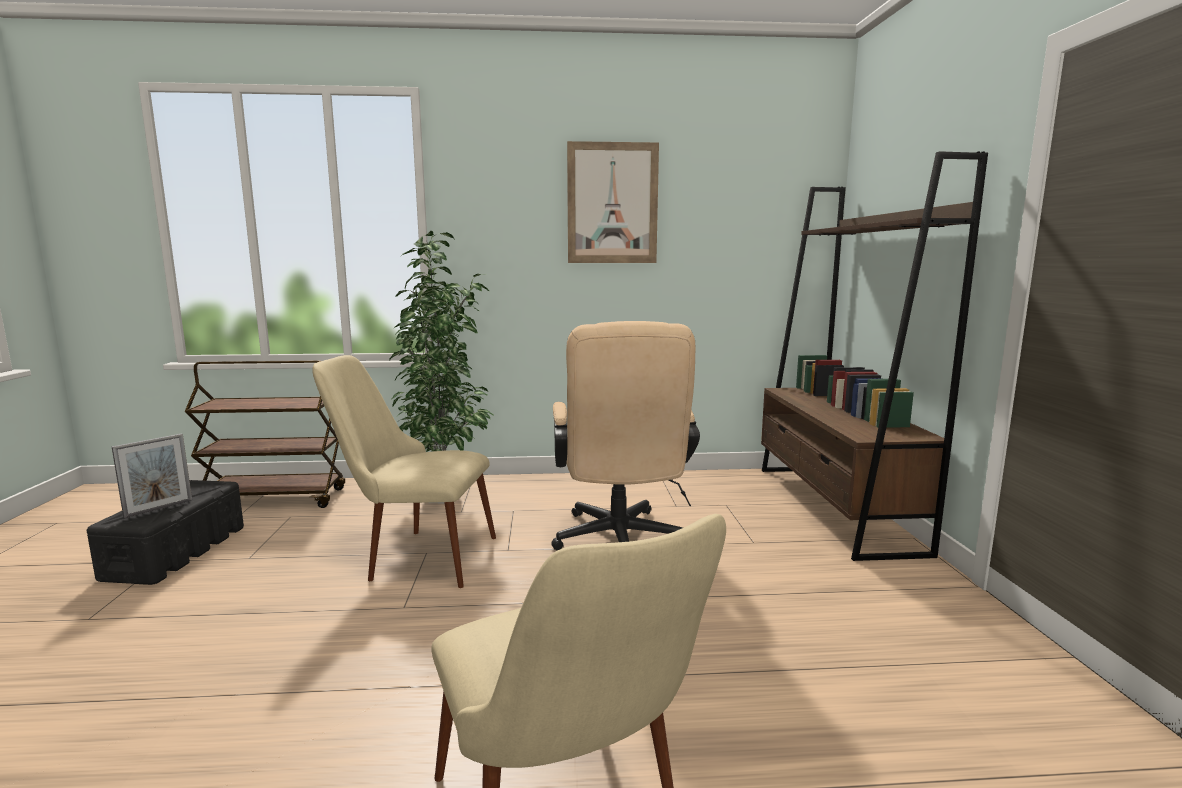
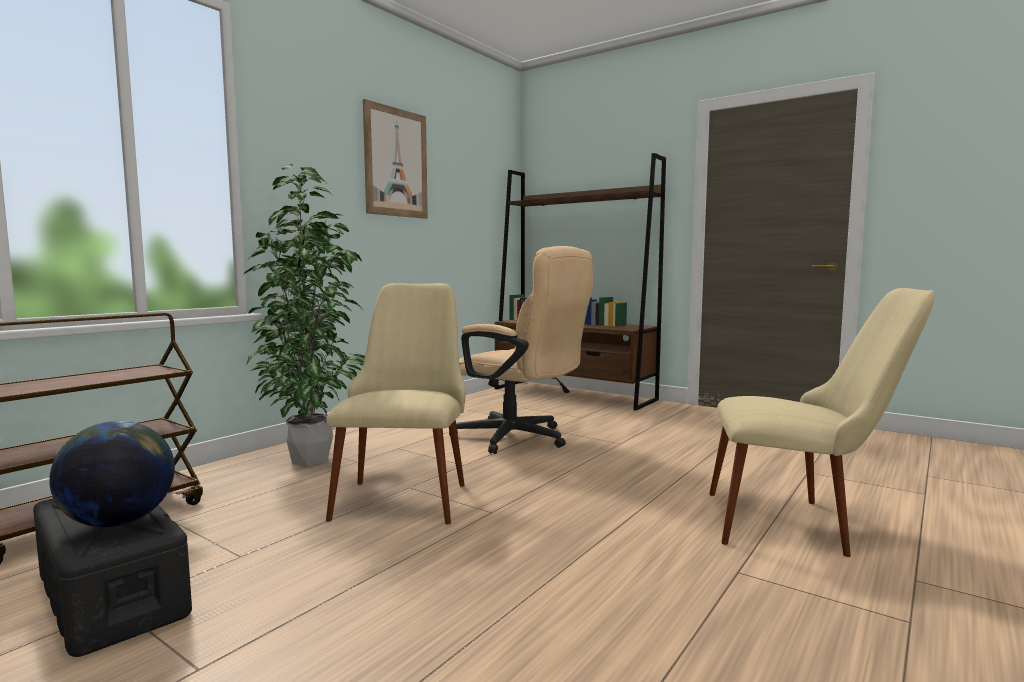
camera: 50 degrees left, 5 degrees down
(159, 508) = (118, 522): picture frame -> globe
(414, 556) = (406, 492): beige chair -> beige chair turned 135 degrees clockwise

